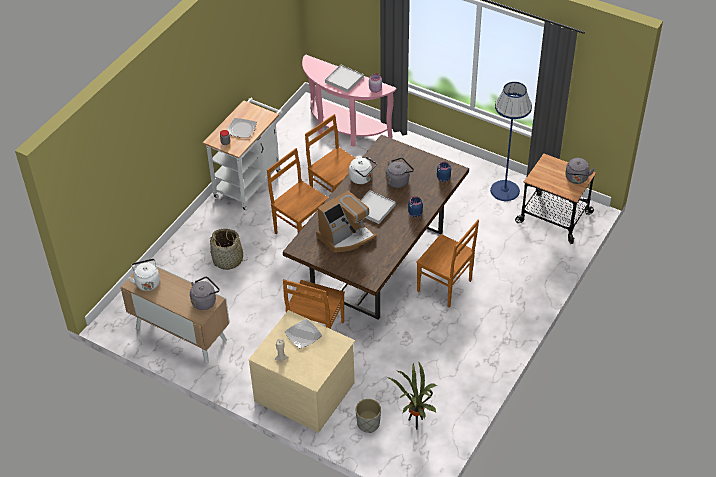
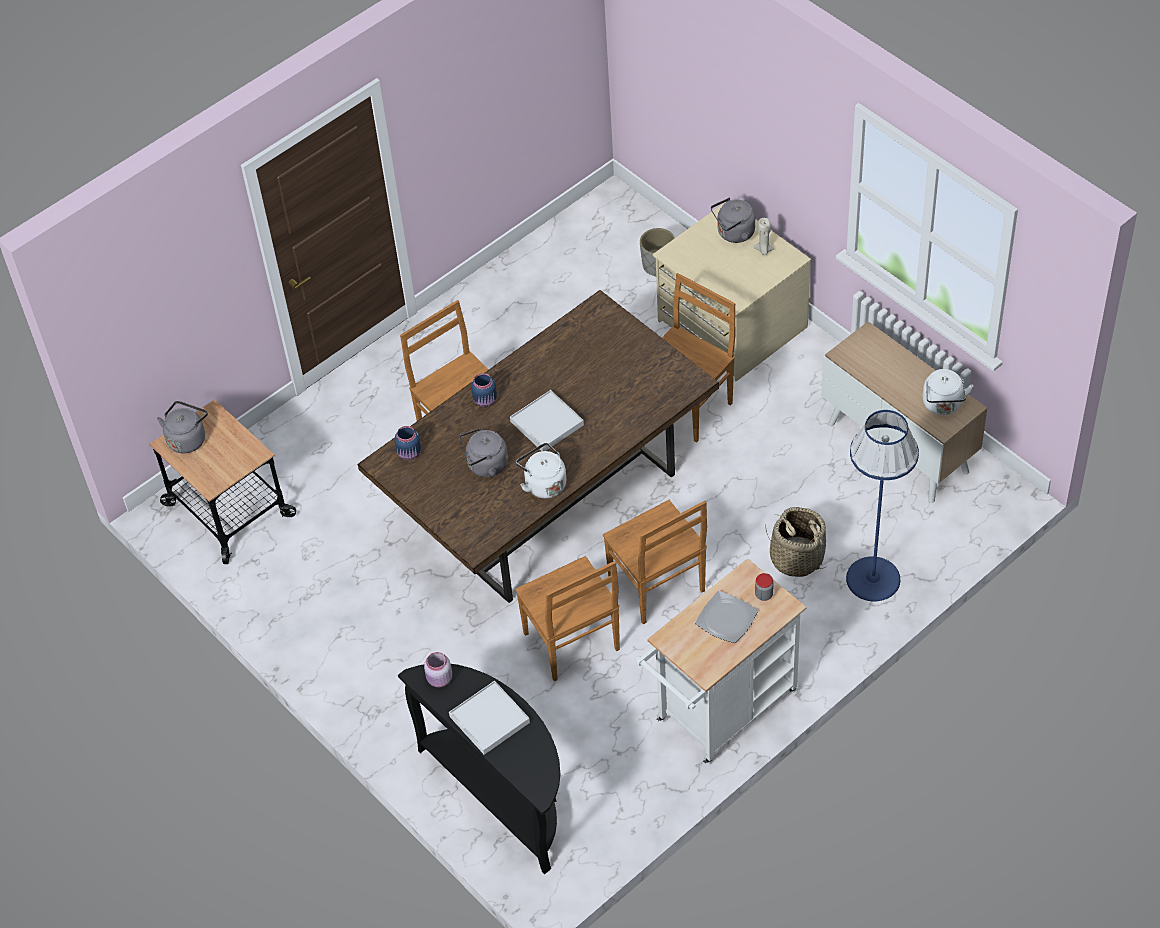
camera: 160 degrees left, 5 degrees up
(205, 301) = (856, 355): grey kettle -> grey kettle (733, 234)
(303, 335) = (723, 275): plate -> none
(344, 129) = (502, 794): pink console table -> black console table
(346, 236) = (610, 384): coffee machine -> none
(415, 423) = (595, 254): potted plant -> none
(505, 190) = (277, 581): blue floor lamp -> blue floor lamp (872, 578)

